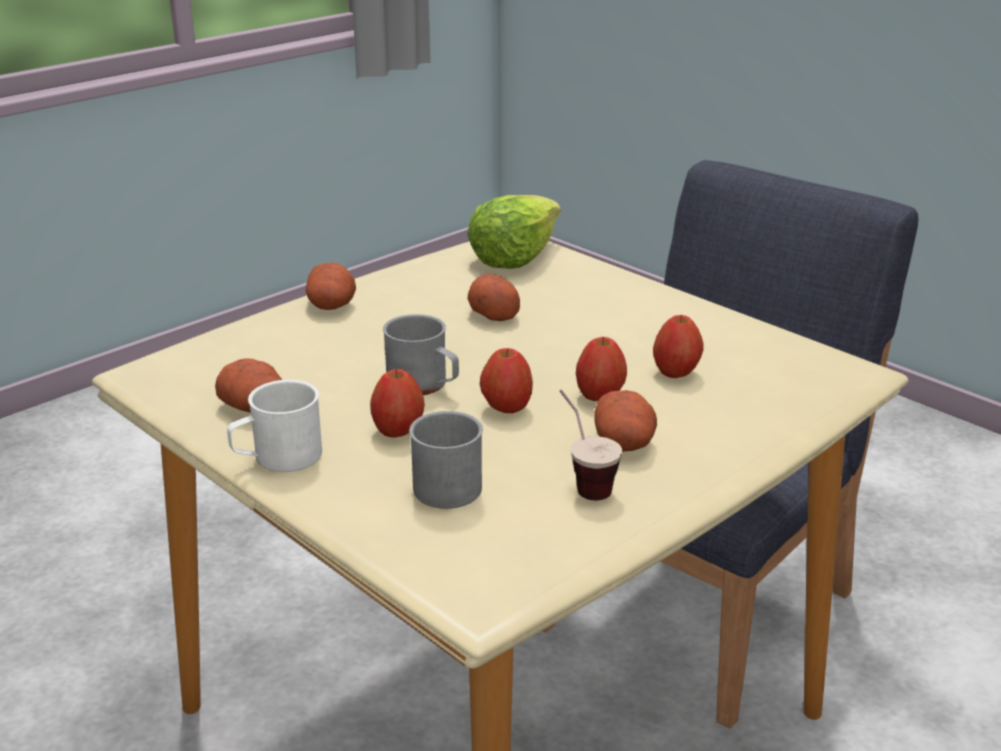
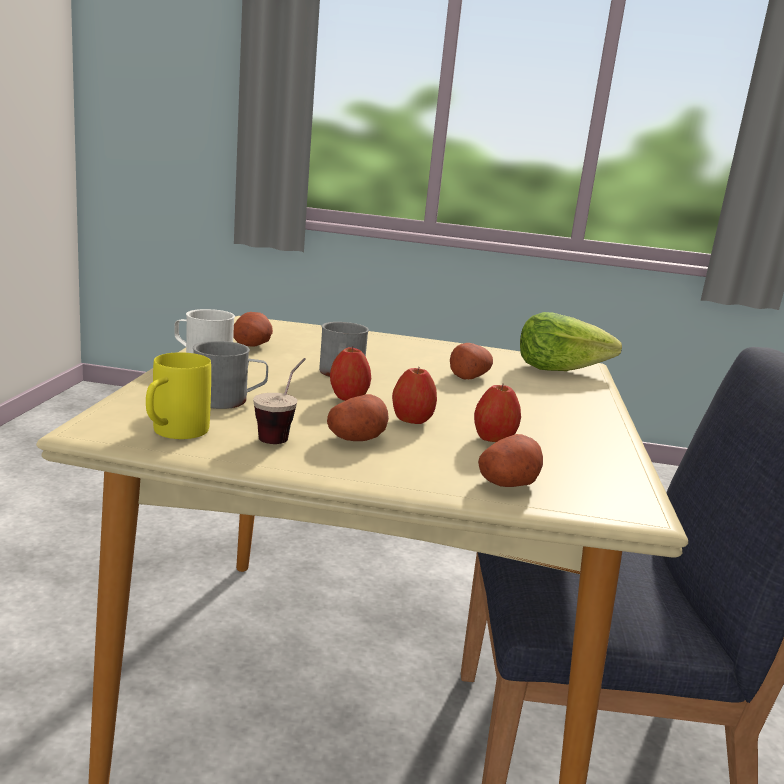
camera: 50 degrees right, 10 degrees down
(332, 305) = (398, 340): potato -> potato (508, 483)
(398, 431) = (273, 377): apple -> none
(533, 549) = (173, 433): none -> yellow mug

